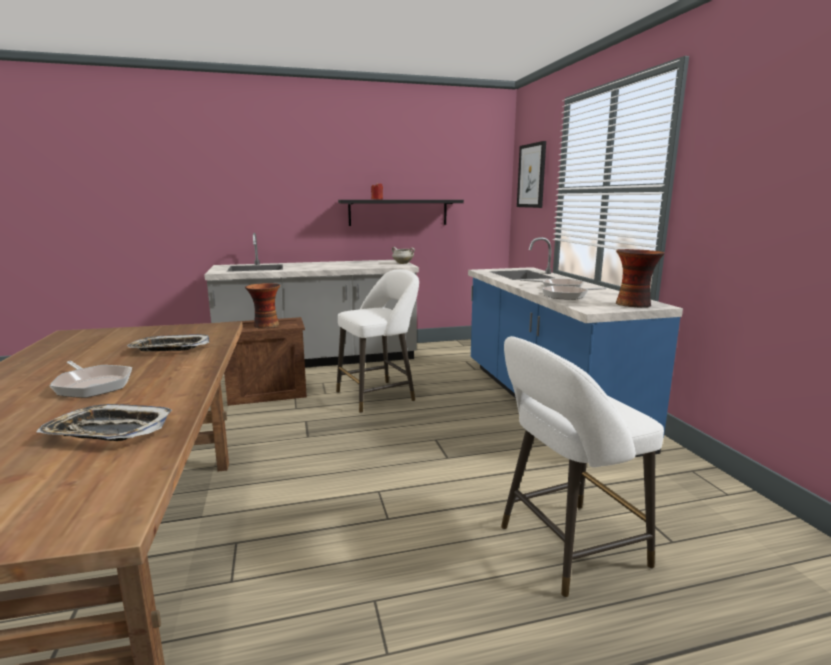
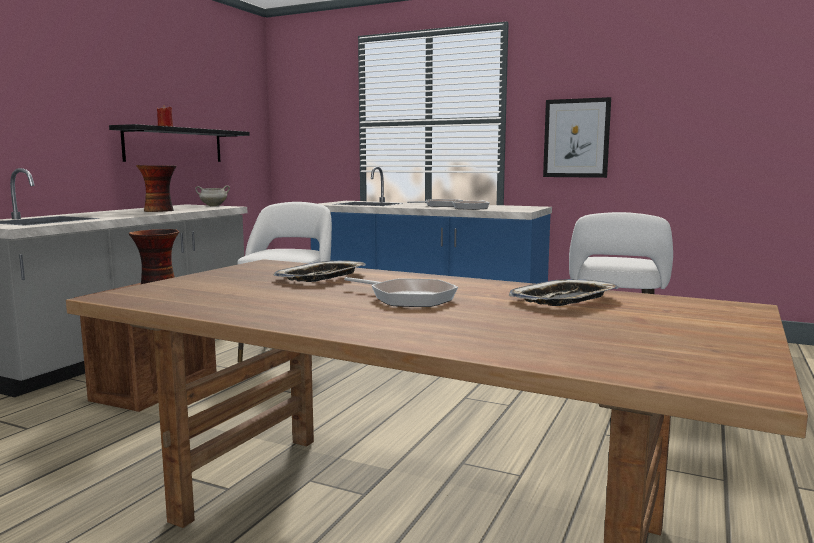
camera: 50 degrees left, 5 degrees down
(92, 385) = (408, 298): frying pan -> frying pan turned 45 degrees clockwise
(532, 176) = (309, 109): picture -> picture (576, 138)
(634, 304) = (525, 207): vase -> vase (159, 211)

